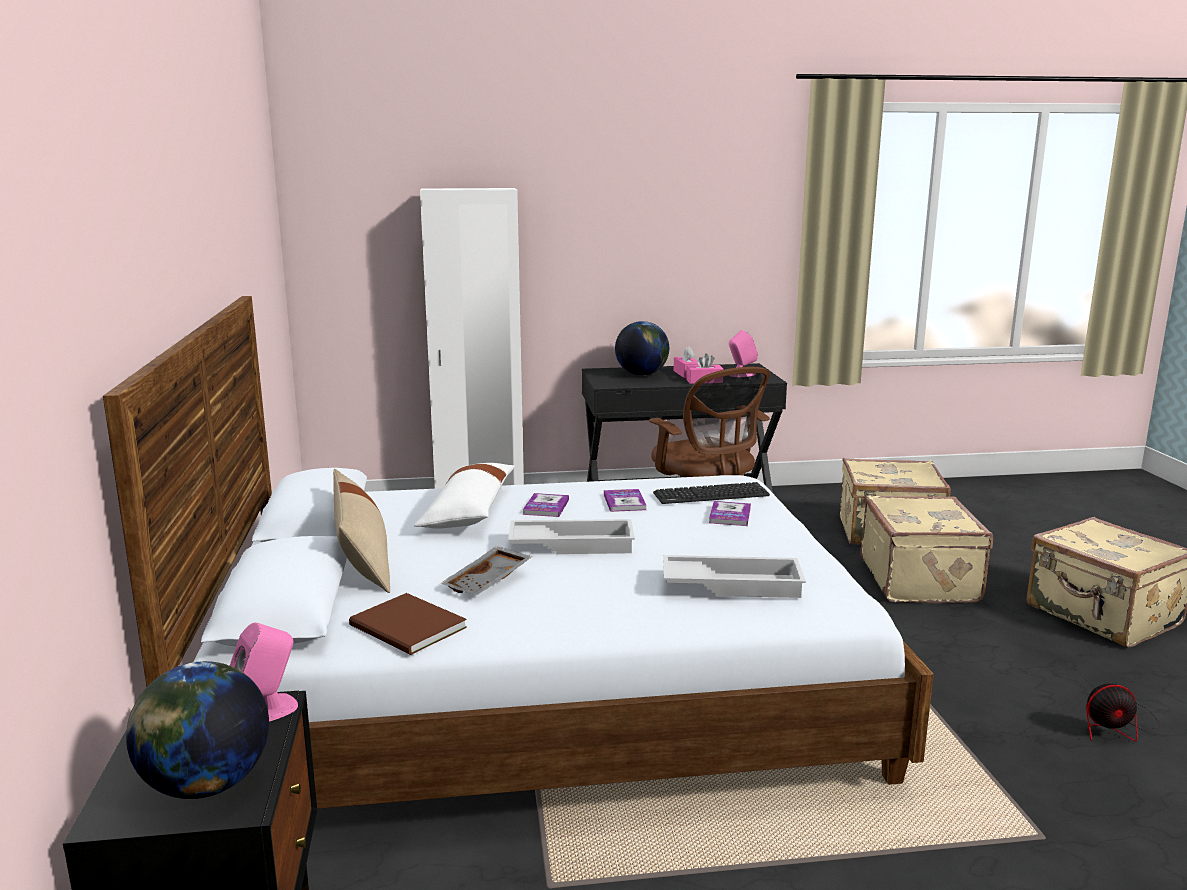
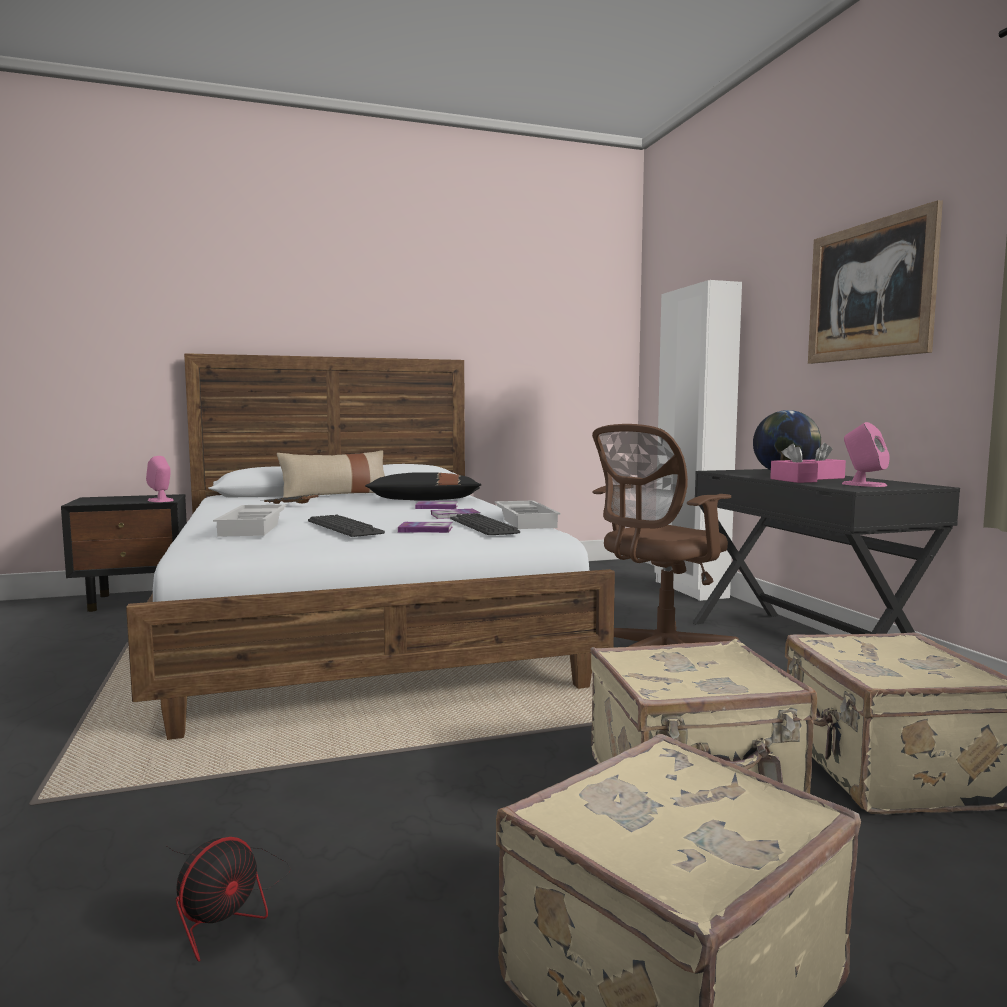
camera: 80 degrees right, 10 degrees down
(205, 785) = (102, 501): globe -> none
(408, 628) = (231, 502): brown book -> none
(468, 511) = (424, 500): white pillow -> black pillow
(572, 544) = (353, 510): white tray -> white tray (527, 521)
(673, 221) = (870, 291): none -> picture
(732, 544) = (344, 527): none -> keyboard
(1114, 724) = (227, 904): fan -> fan turned 135 degrees counterclockwise

